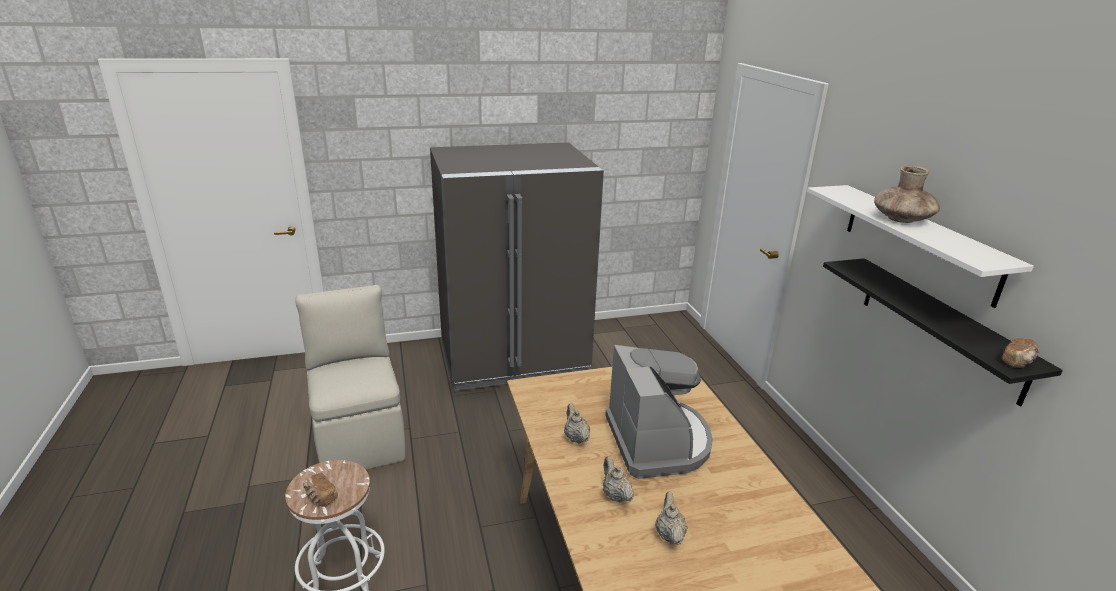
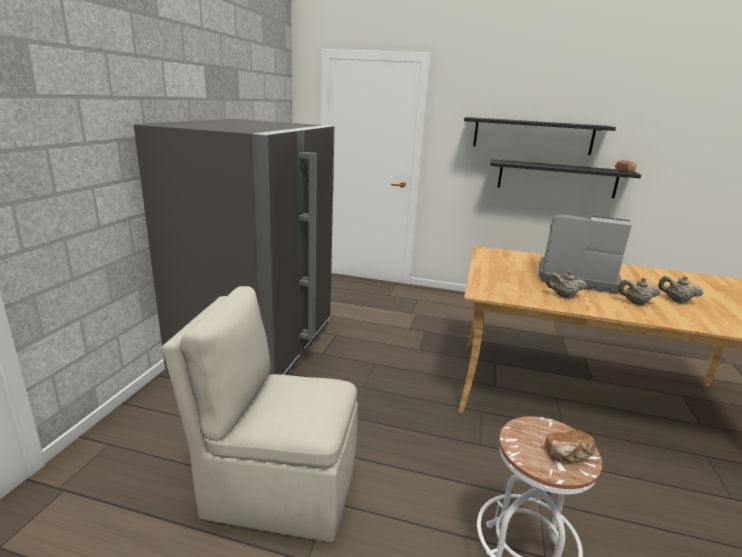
camera: 60 degrees left, 5 degrees down
(901, 219) = (535, 121): brown vase -> none
(919, 241) = (532, 136): white shelf -> black shelf

